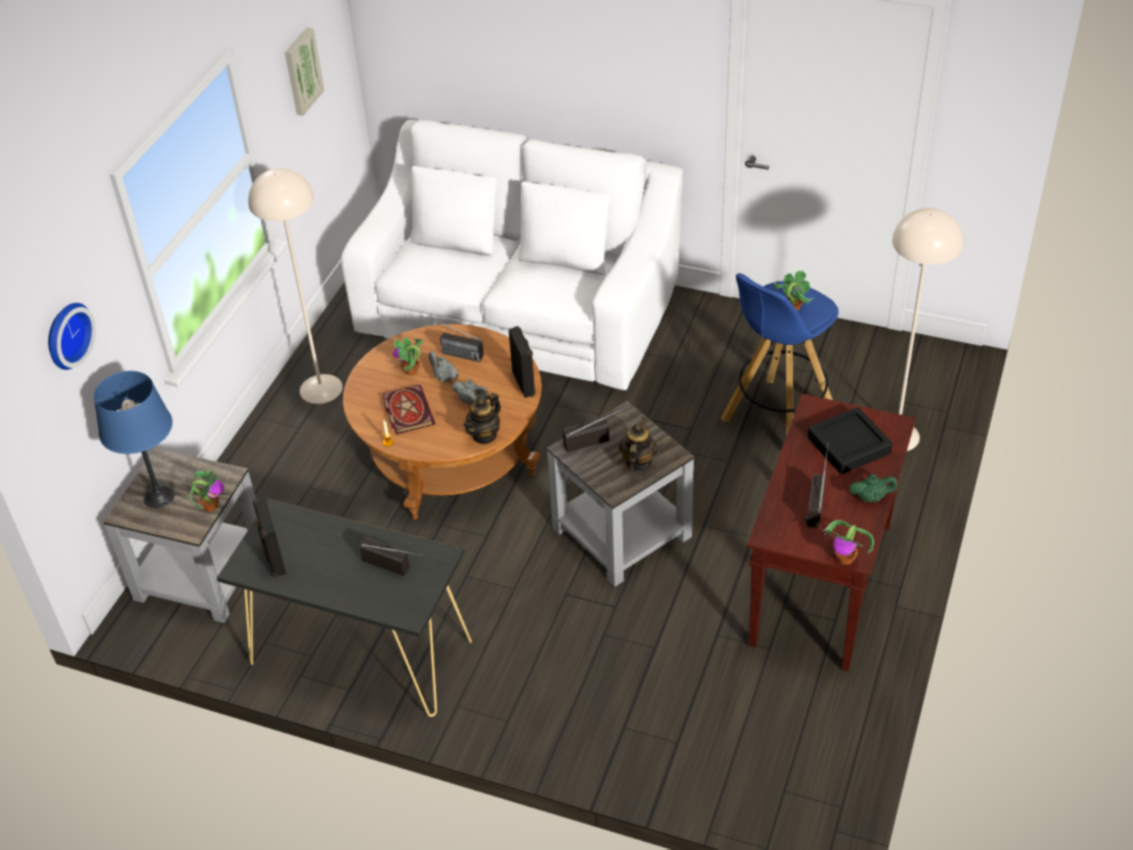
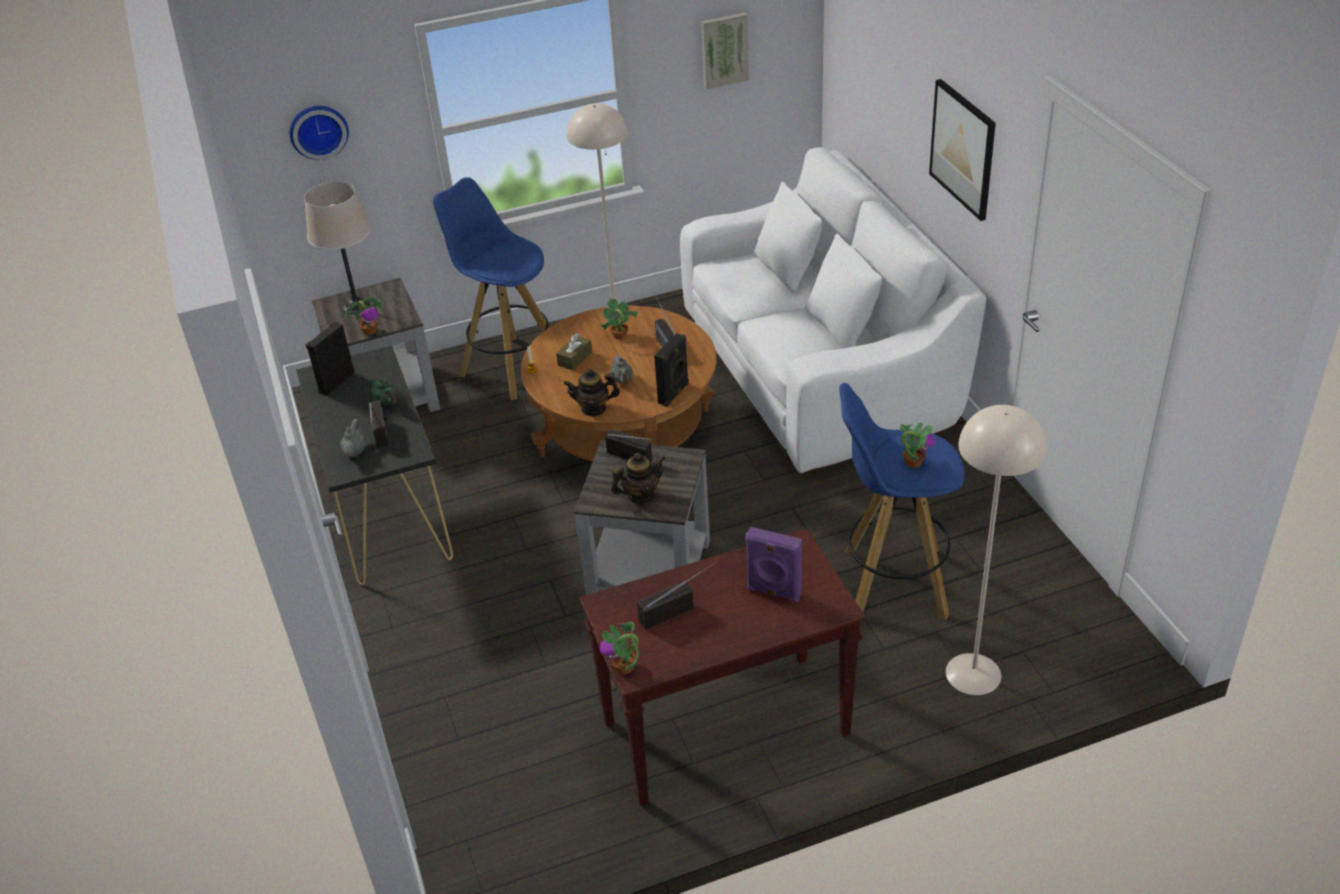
camera: 50 degrees right, 5 degrees down
(159, 497) = (356, 306): blue table lamp -> beige table lamp
(275, 473) = (511, 367): none -> blue stool
(407, 411) = (575, 359): book -> brown tissue box
(444, 377) = (631, 354): grey teapot -> grey teapot (355, 452)
(619, 57) = (963, 149): none -> picture
(848, 445) = (773, 592): black tray -> purple speaker
(871, 498) = (721, 643): green teapot -> green teapot (386, 403)

